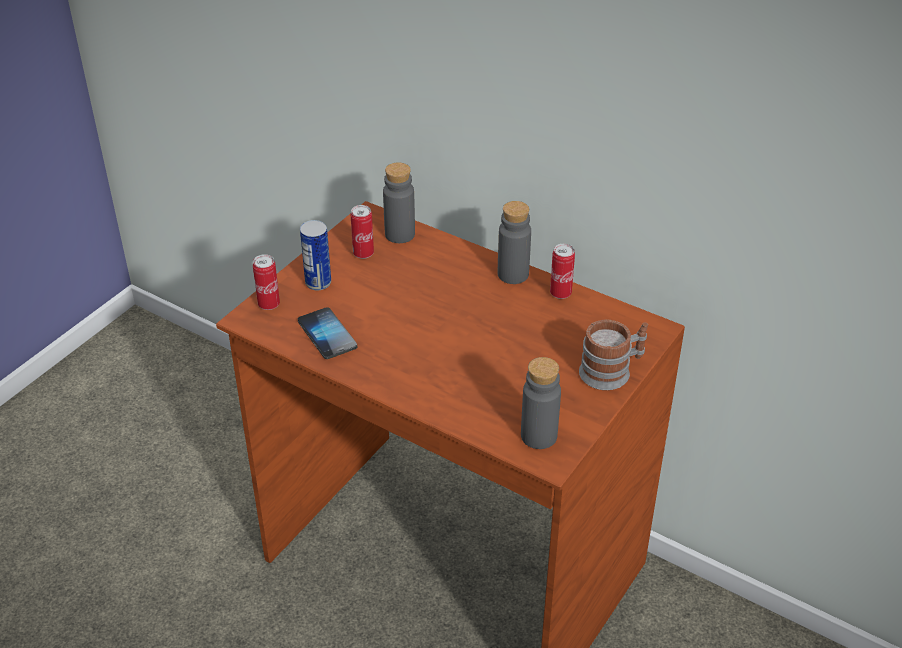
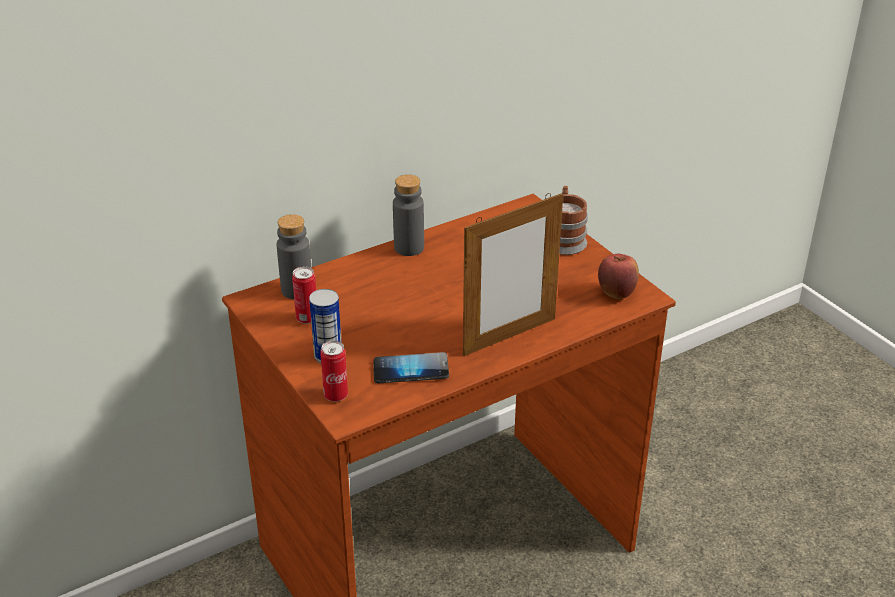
camera: 65 degrees left, 5 degrees down
(414, 380) = (509, 336): none -> picture frame
(539, 436) = (616, 293): grey bottle -> apple
(560, 293) = (453, 233): can -> none

